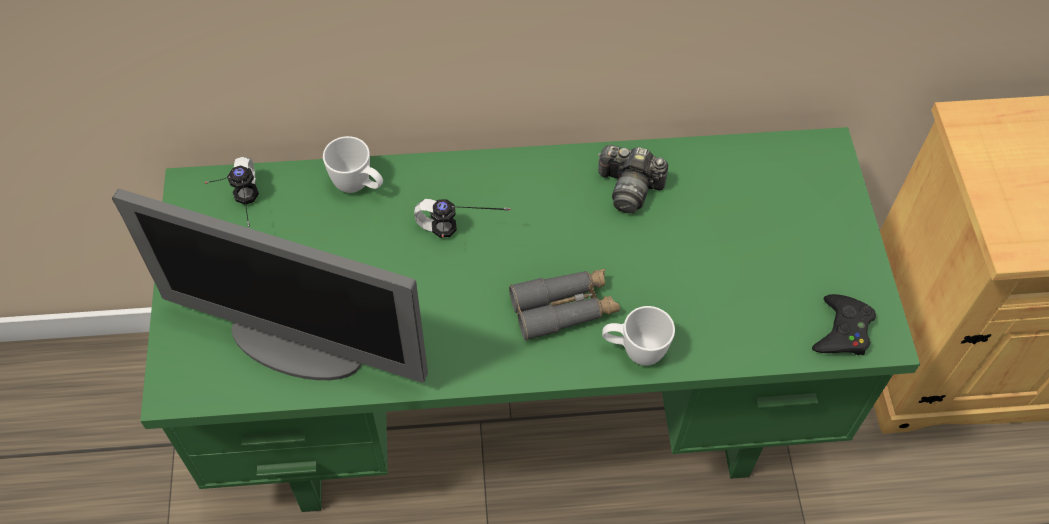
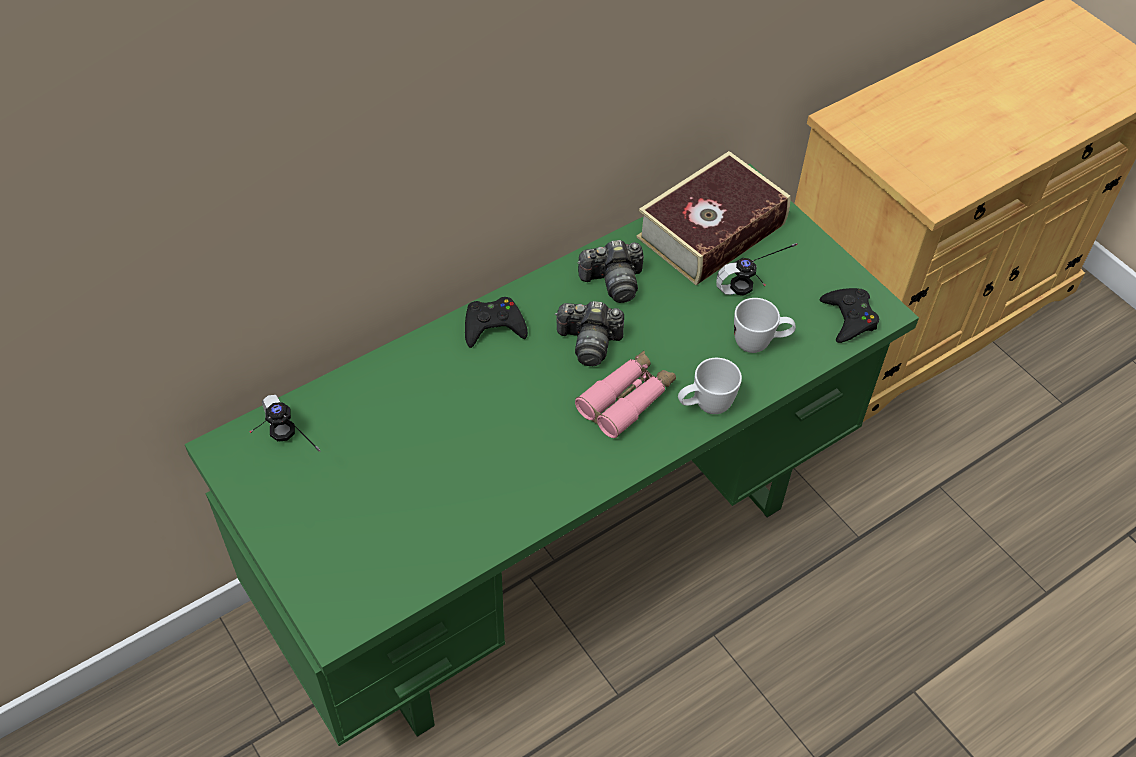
camera: 30 degrees left, 5 degrees down
(298, 346) = (422, 536): monitor -> none
(358, 186) = (380, 380): white mug -> white mug (760, 343)
(458, 241) = (500, 386): headphones -> headphones (757, 292)
(490, 181) = (493, 326): none -> black game controller
(564, 308) = (626, 399): grey binoculars -> pink binoculars
(567, 236) = (589, 342): none -> camera
(760, 179) = (711, 231): none -> book

